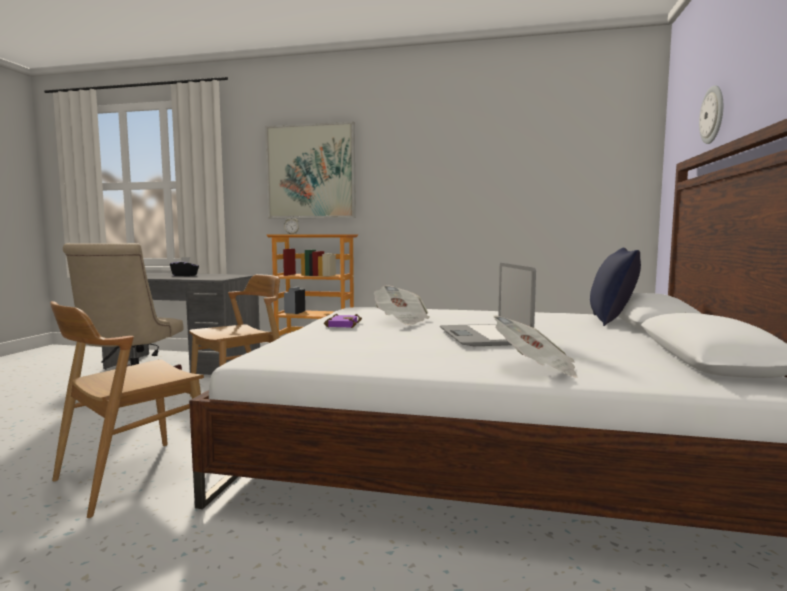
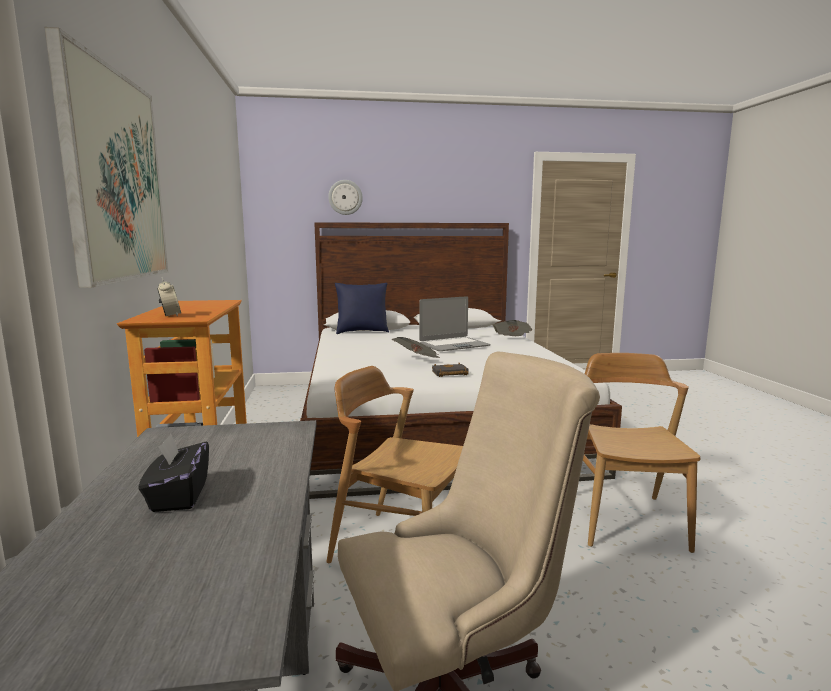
camera: 110 degrees left, 5 degrees up
(132, 476) = (625, 520): brown chair -> brown chair turned 105 degrees counterclockwise
(342, 324) = (449, 373): purple book -> black book

